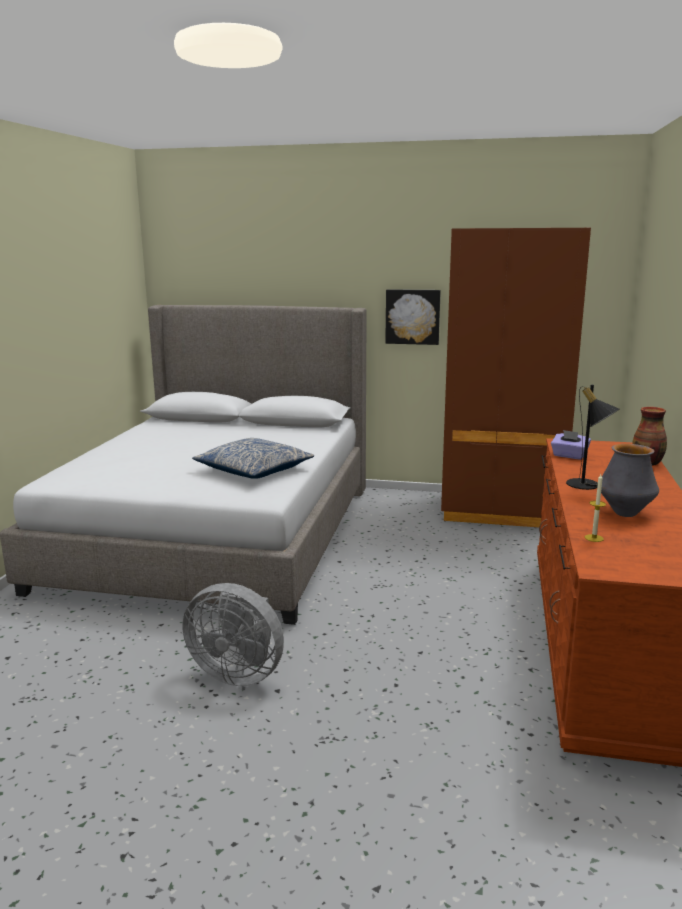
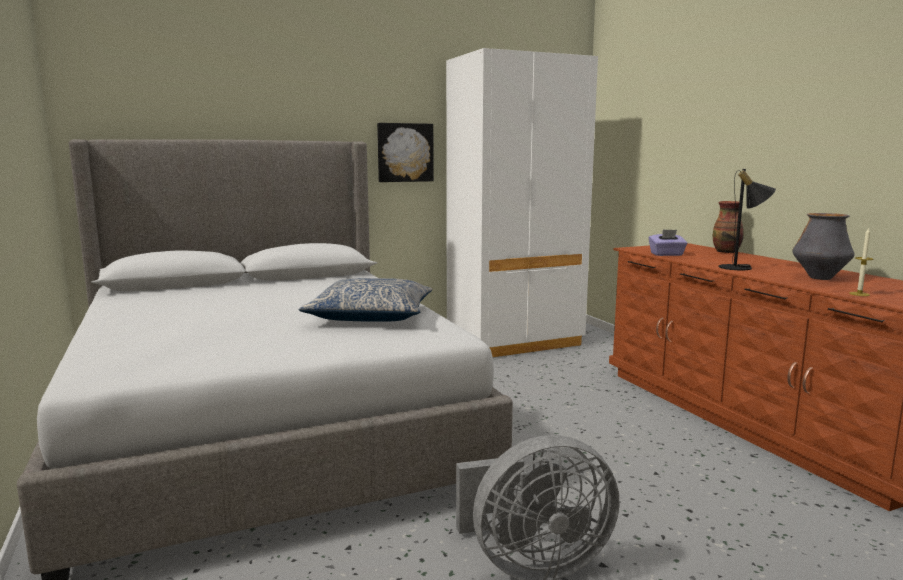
camera: 35 degrees left, 5 degrees down
(500, 511) = (514, 341): brown wardrobe -> white wardrobe

